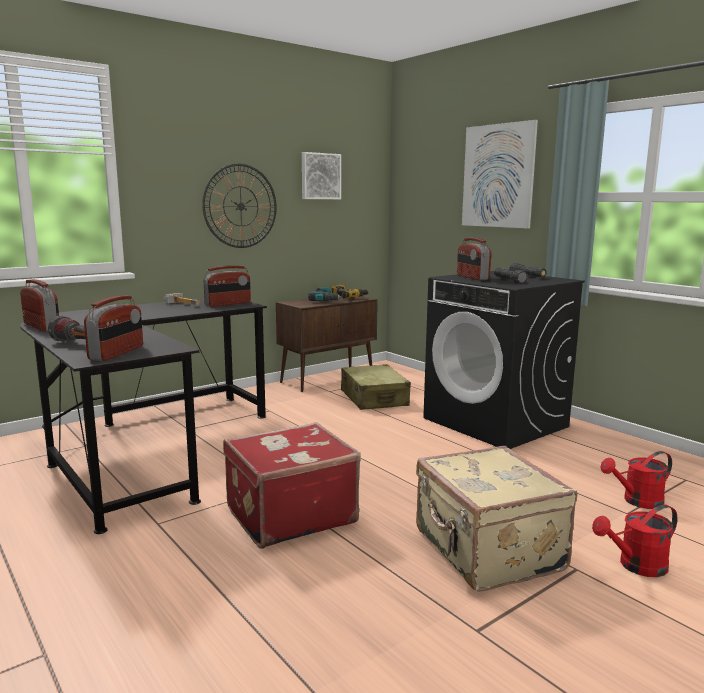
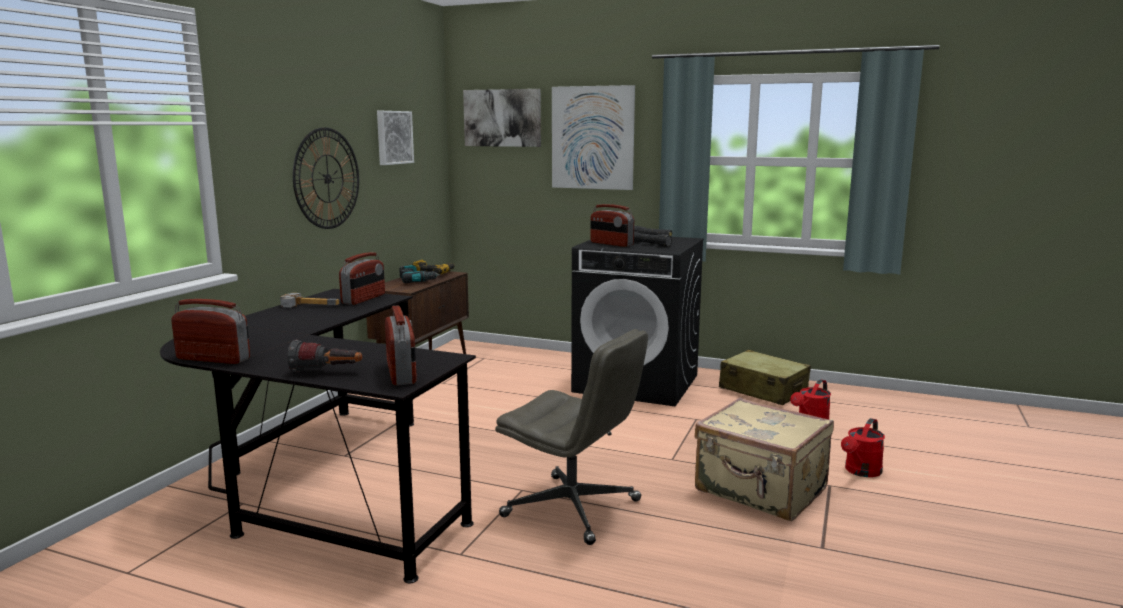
camera: 30 degrees left, 0 degrees up
(289, 514) = (573, 509): red suitcase -> grey office chair
(374, 398) = (499, 382): beige suitcase -> beige suitcase (763, 390)
(428, 160) = (502, 118): none -> picture

